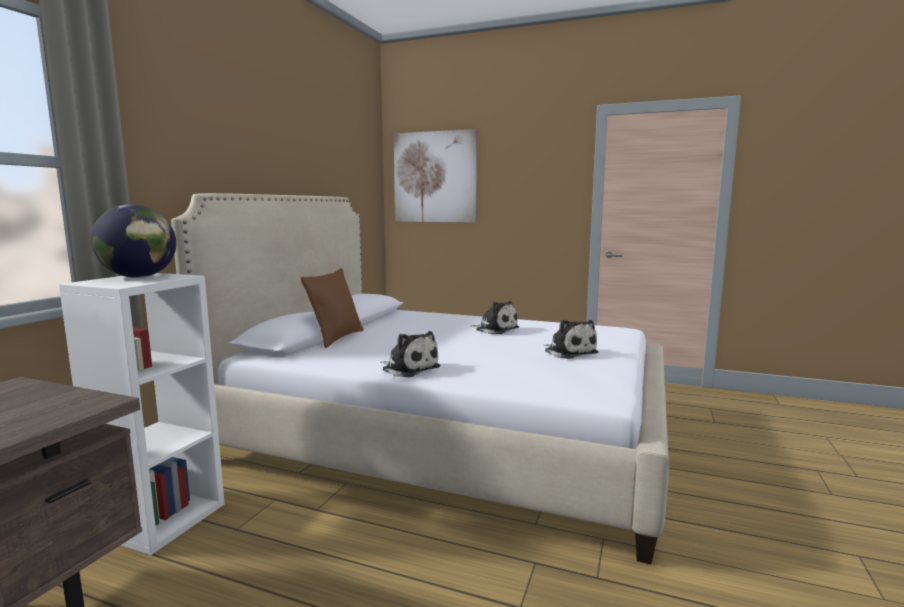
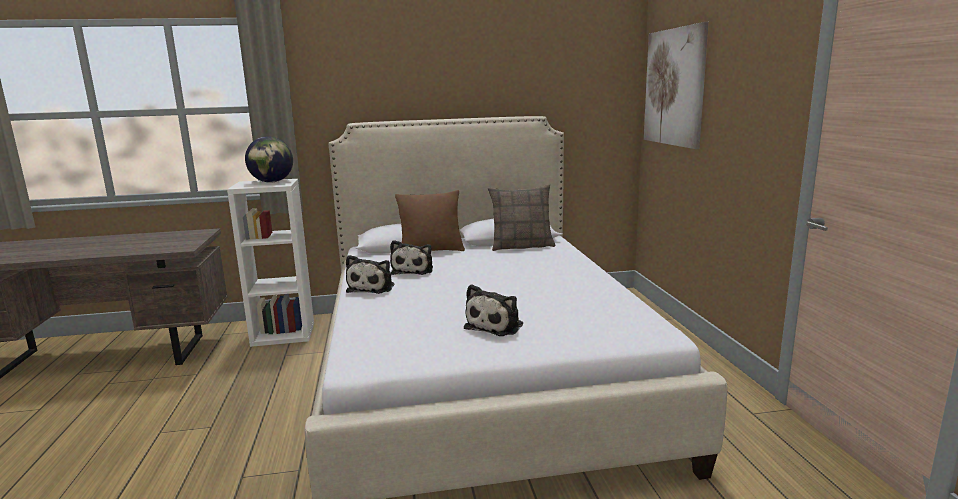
camera: 60 degrees right, 5 degrees up
(389, 318) = (521, 246): none -> pillow
(495, 329) = (544, 283): plush toy -> plush toy (413, 270)

